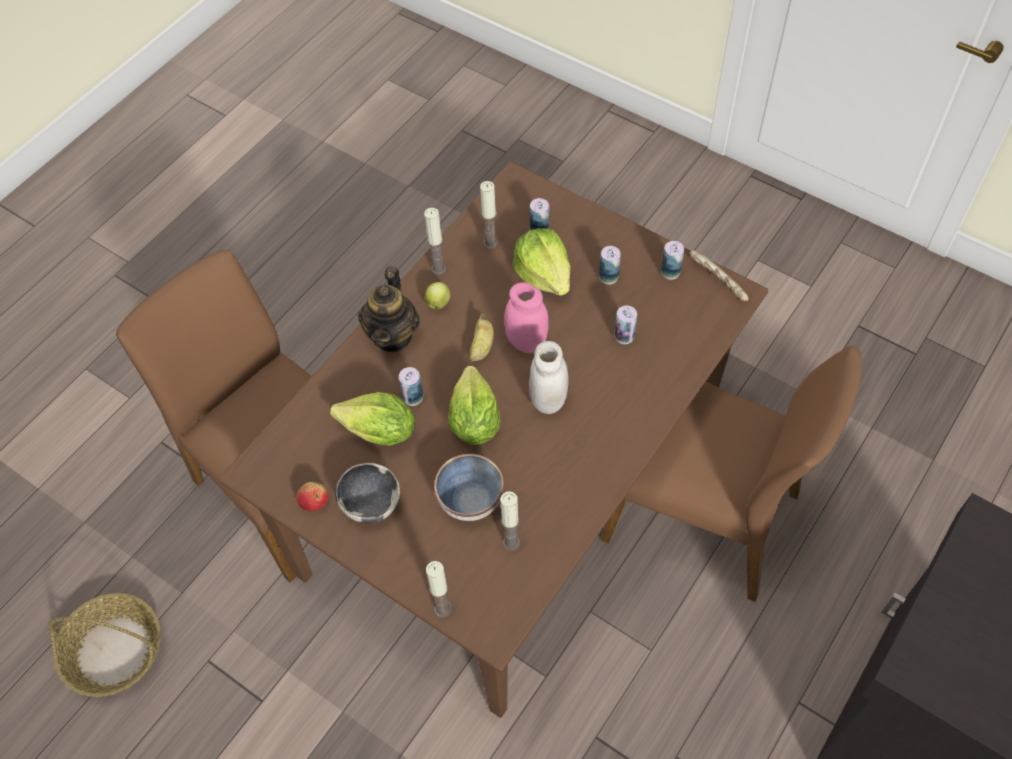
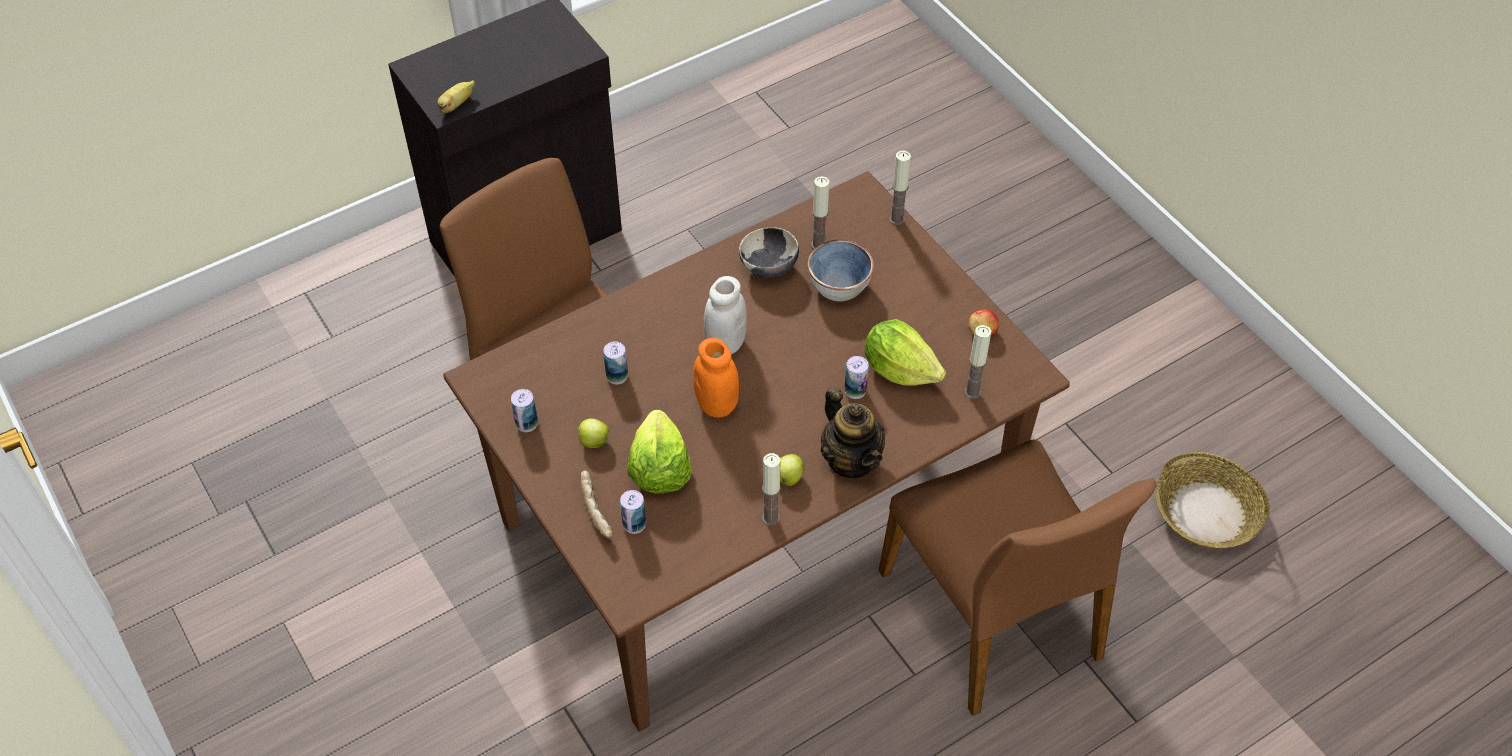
camera: 160 degrees left, 5 degrees down
(371, 504) = (930, 312): bowl -> bowl (769, 268)
(393, 335) = (851, 460): teapot -> teapot turned 120 degrees clockwise
(474, 421) = (805, 349): lettuce -> none
(481, 347) = (764, 415): banana -> banana (456, 104)
(490, 243) = (698, 528): candle -> candle (972, 392)
(526, 342) = (716, 404): pink jar -> orange jar
(608, 277) = (593, 441): can -> apple
(717, 281) = (486, 397): bread -> bread (597, 509)

